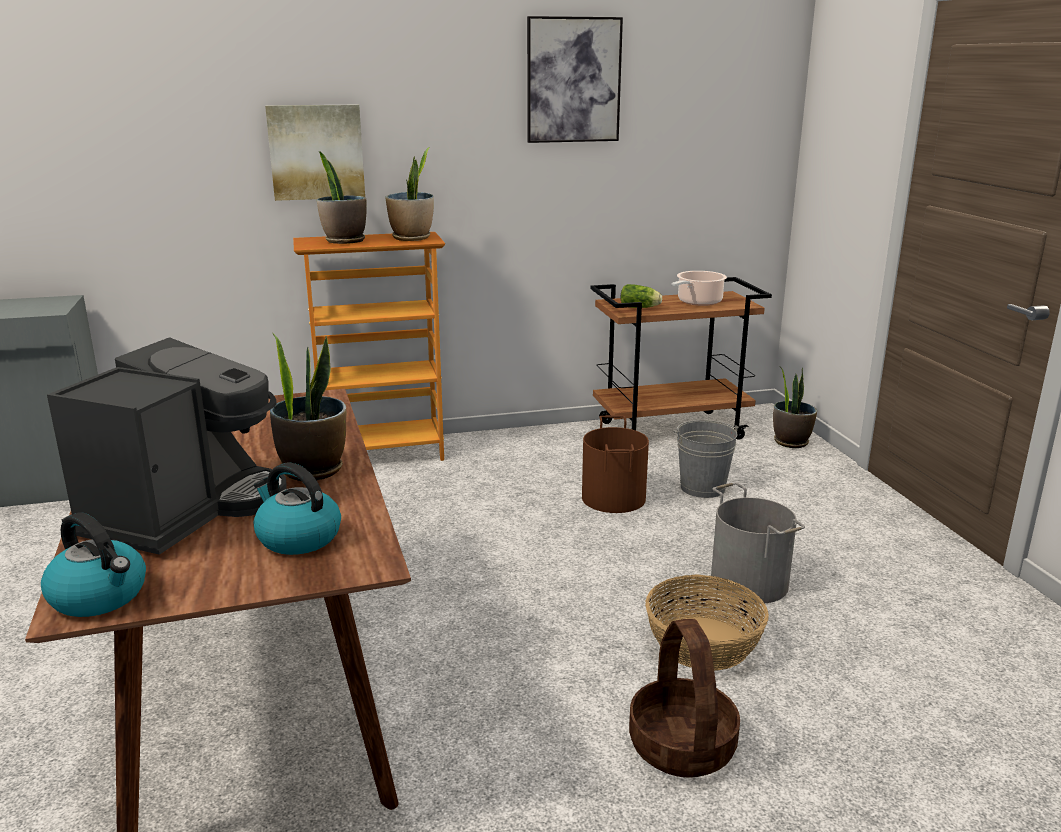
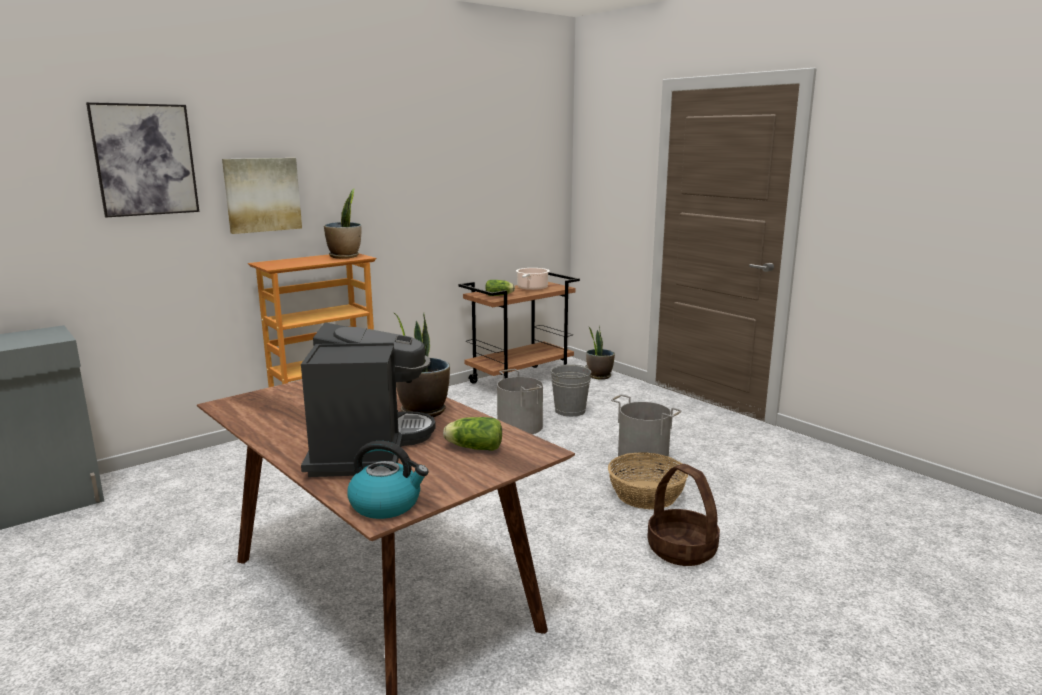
camera: 25 degrees left, 5 degrees down
(297, 538) = (472, 448): kettle -> lettuce
(344, 241) = (296, 262): potted plant -> none
(573, 80) = (439, 140): picture -> picture (145, 160)
(614, 498) = (520, 426): brown bucket -> grey bucket

